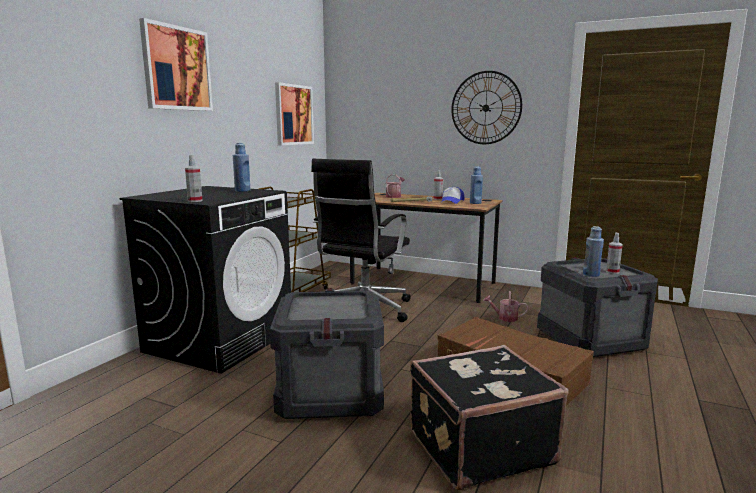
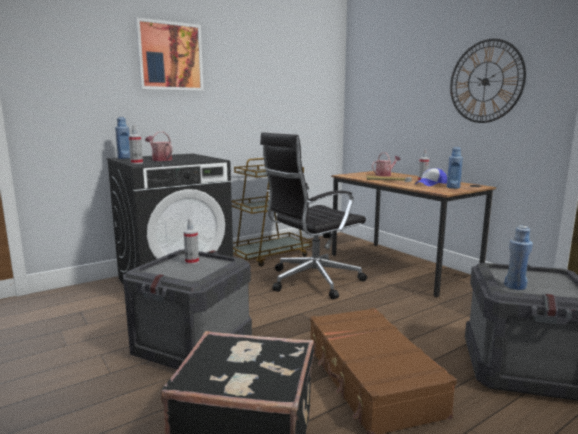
camera: 30 degrees right, 0 degrees up
(242, 191) = (198, 158): blue bottle -> blue bottle (124, 158)
(293, 115) = (301, 94): picture -> none
(505, 318) = (445, 319): watering can -> watering can (160, 159)
(612, 272) = (553, 288): spray bottle -> spray bottle (192, 262)

